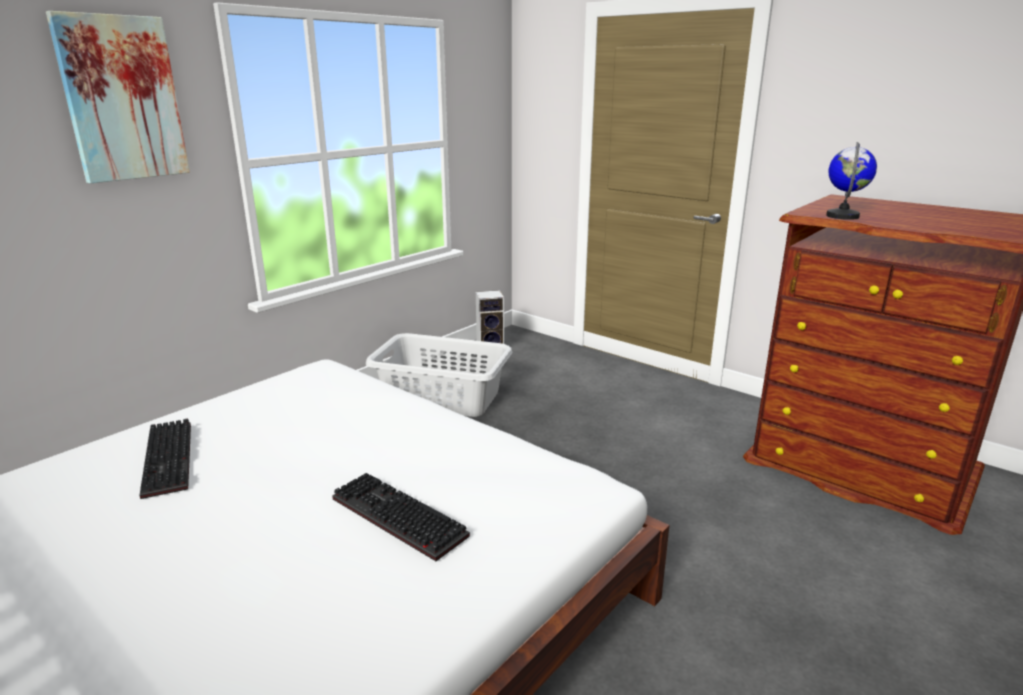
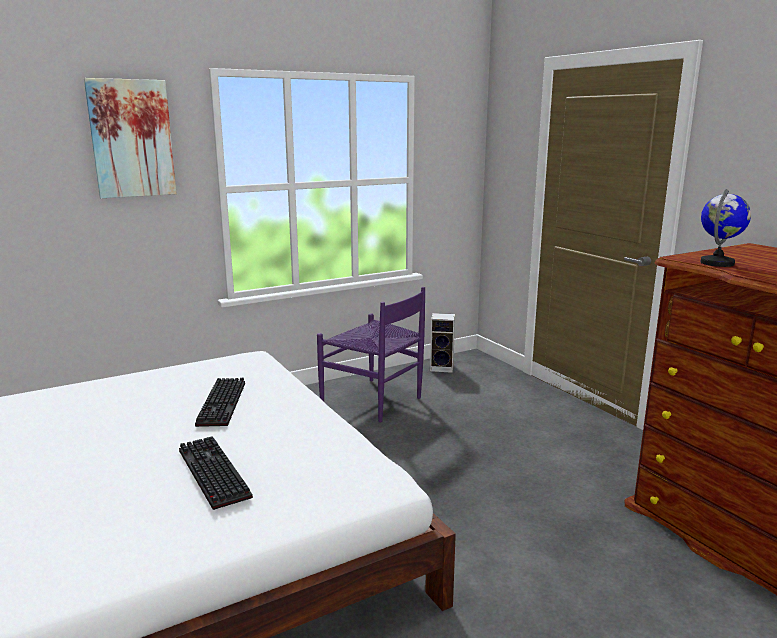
camera: 20 degrees right, 5 degrees down
(171, 460) = (100, 405): keyboard -> keyboard (223, 404)
(442, 398) = (374, 401): grey laundry basket -> purple chair

